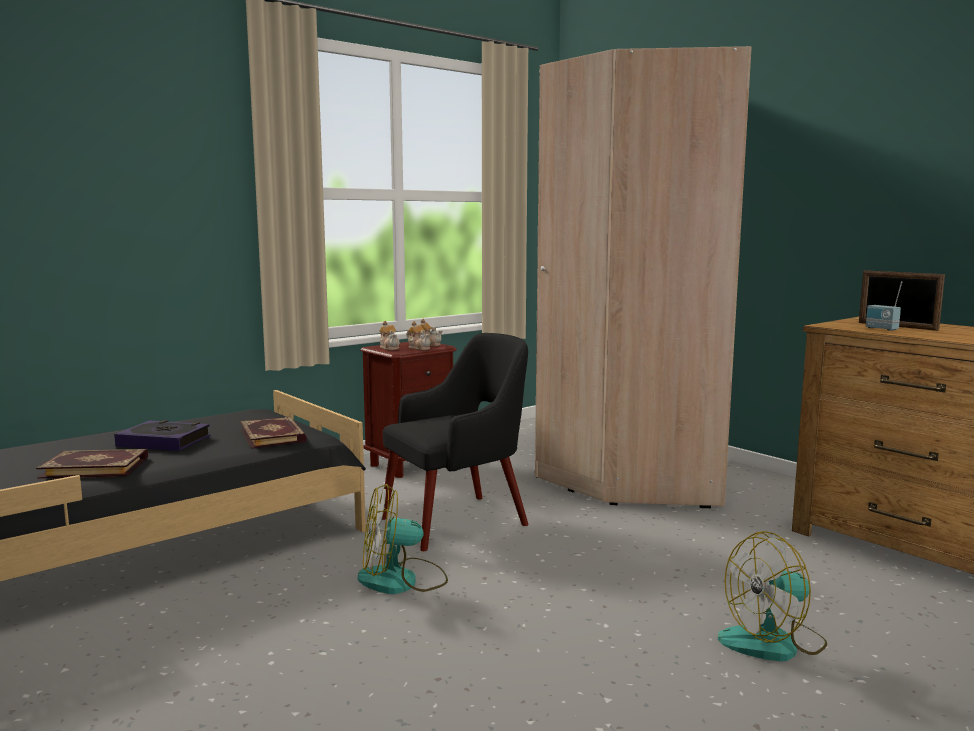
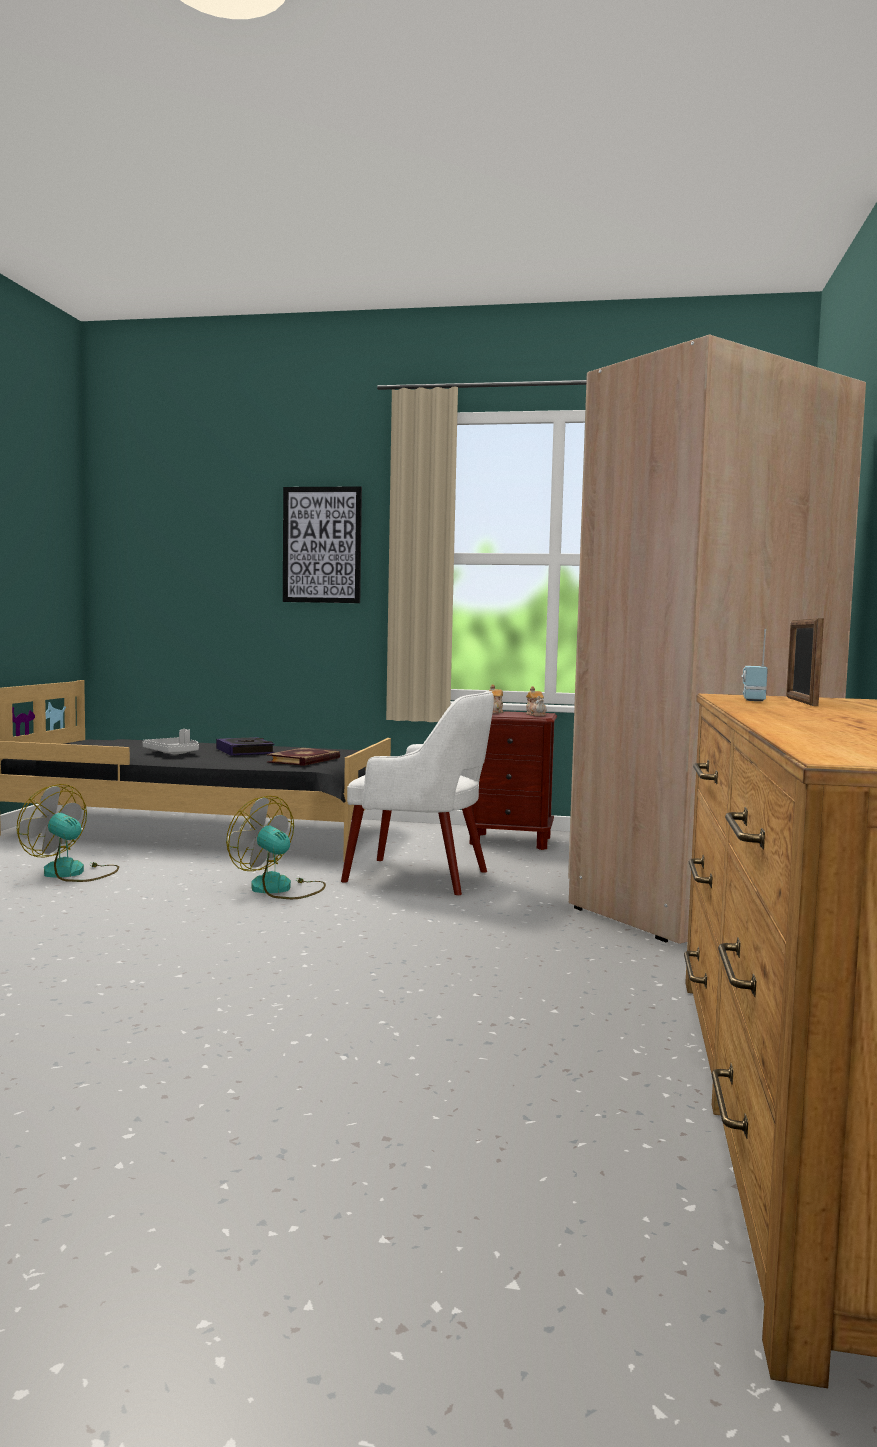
camera: 50 degrees right, 5 degrees down
(95, 467) = (173, 753): book -> grey tray
(160, 174) = (322, 545): none -> picture
(419, 348) = (514, 715): teapot -> none
(458, 521) = (421, 877): black armchair -> white armchair
(773, 642) = (369, 1012): fan -> fan (72, 873)

